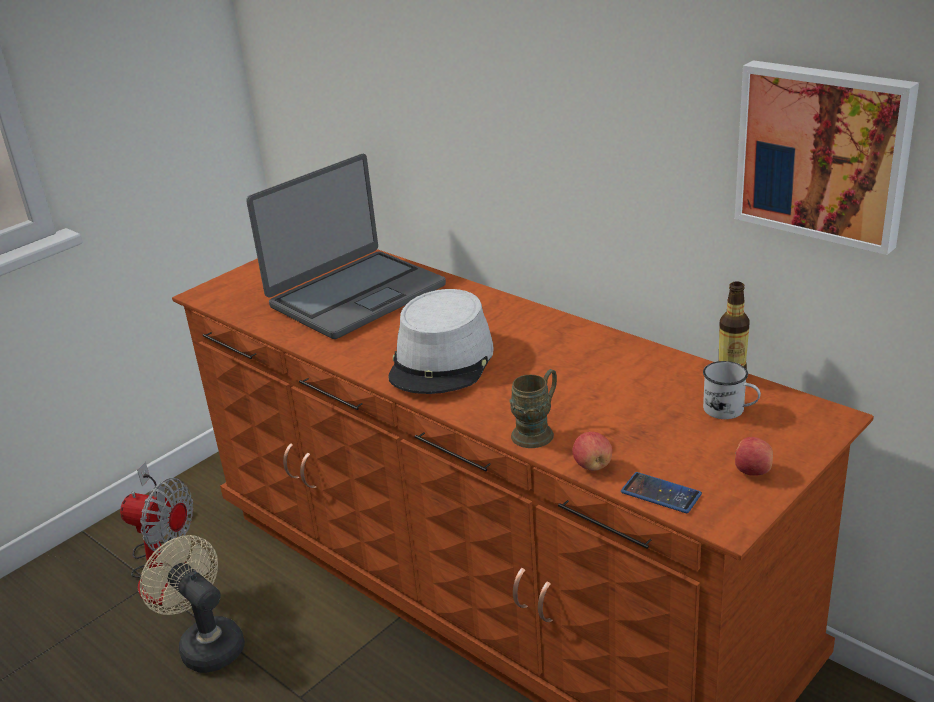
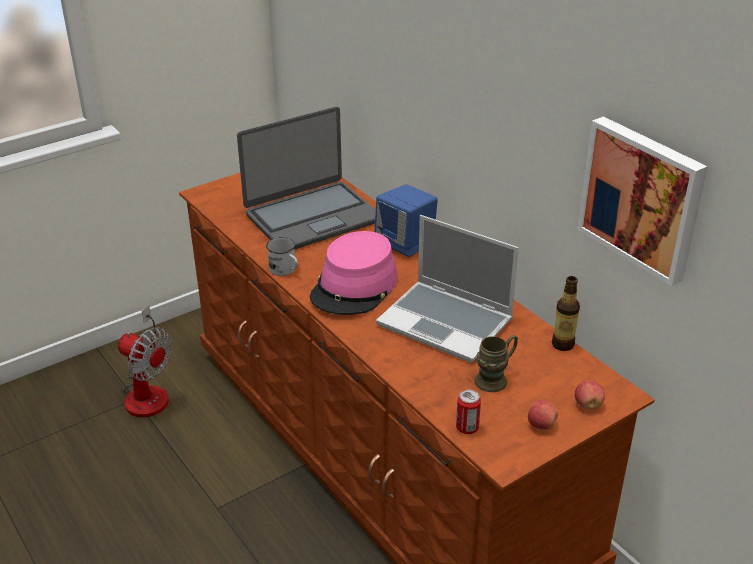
camera: 10 degrees right, 5 degrees up
(206, 644) = (162, 454): beige fan -> none
(442, 361) = (355, 287): grey hat -> pink hat
(486, 303) = (406, 243): none -> blue speaker
(538, 431) = (400, 360): brown mug -> brown mug (496, 378)
(577, 379) = (447, 323): none -> laptop
(592, 466) = (428, 396): apple -> apple (588, 405)
(660, 493) = (467, 428): phone -> can
(730, 410) = (548, 372): white mug -> white mug (285, 270)

